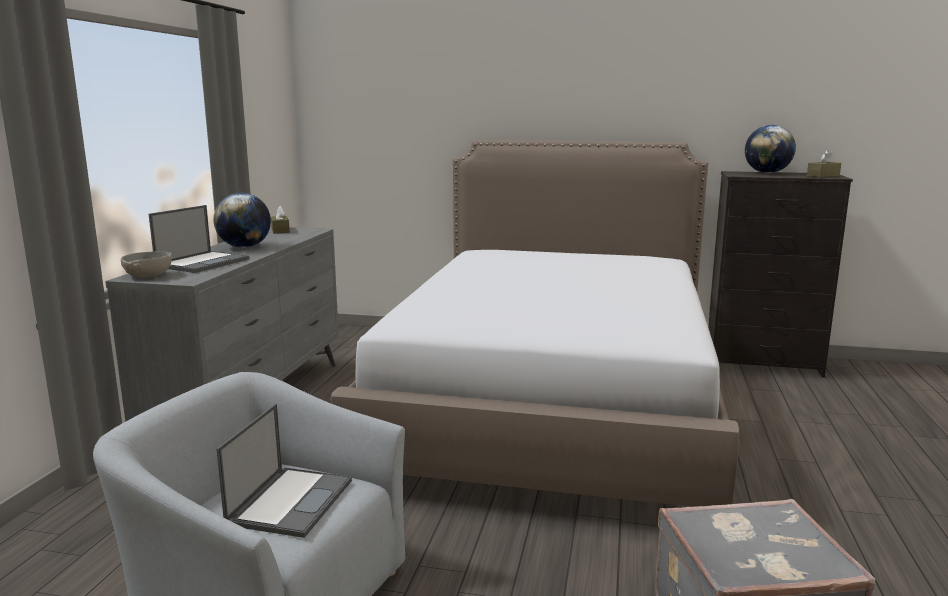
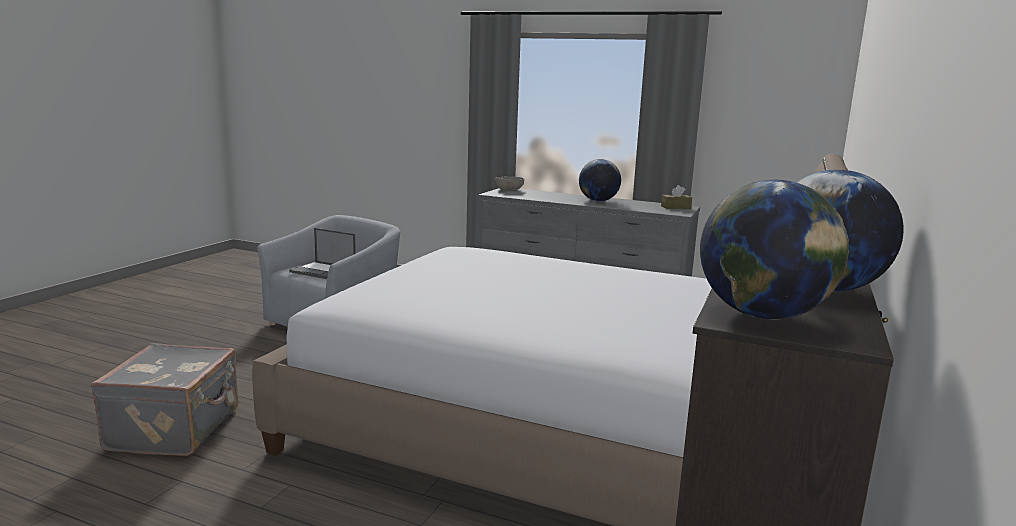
camera: 100 degrees right, 0 degrees up
(203, 262) = (543, 195): laptop -> none
(823, 176) = (762, 316): brown tissue box -> globe

